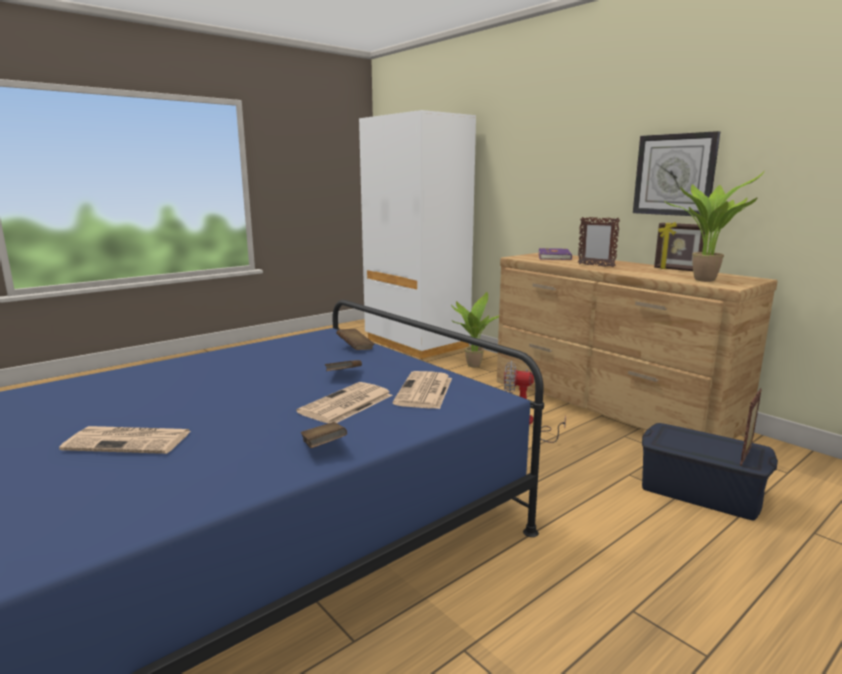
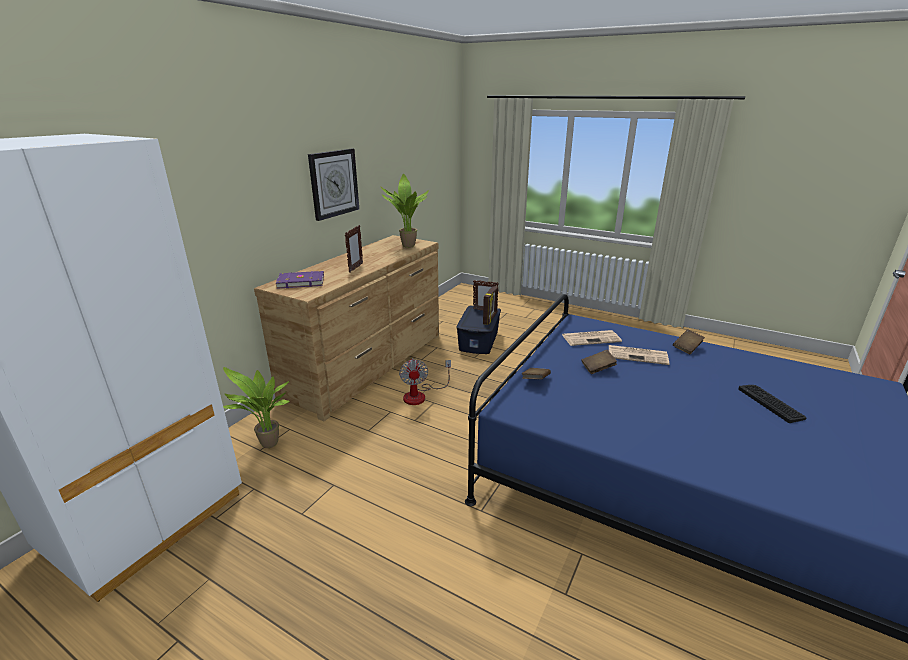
camera: 110 degrees left, 10 degrees up
(130, 441) = (771, 403): newspaper -> keyboard
(677, 270) = (367, 250): picture frame -> picture frame (490, 319)

